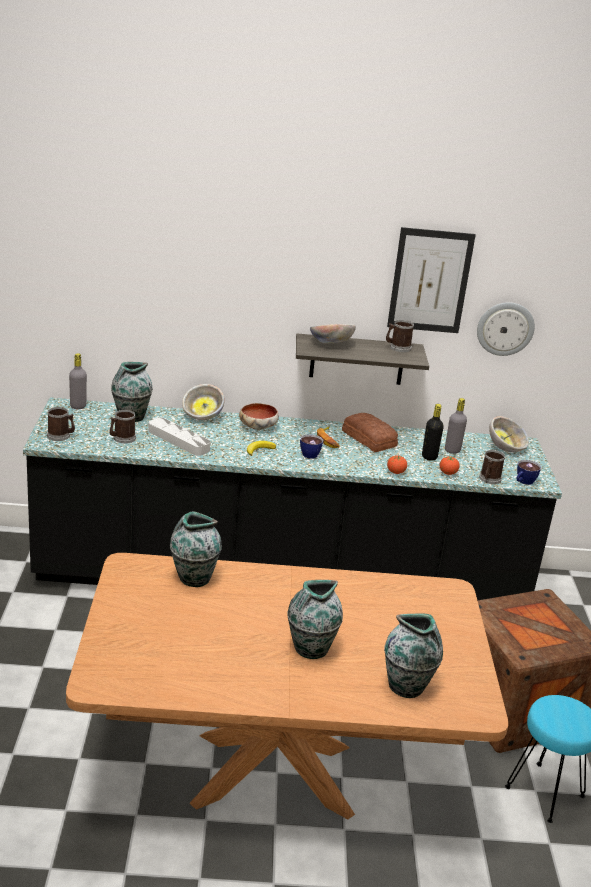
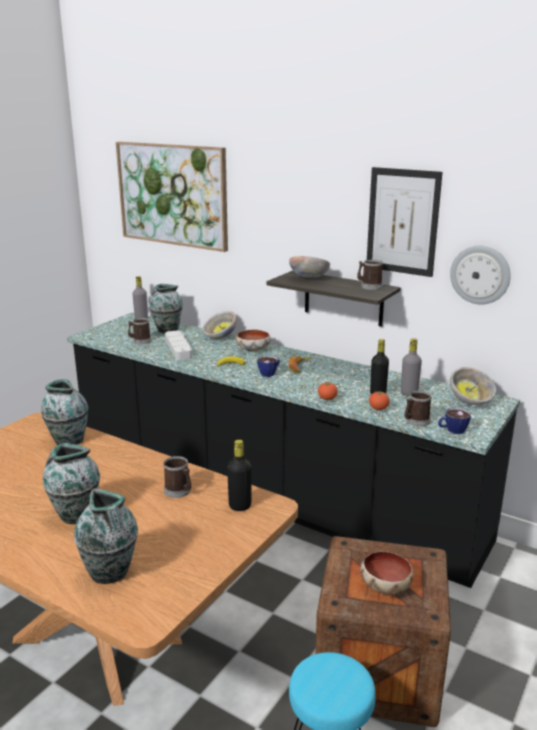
camera: 35 degrees right, 5 degrees down
(61, 436) = (102, 333): mug -> mug (179, 491)
(127, 251) = (172, 195): none -> picture
(369, 438) = (339, 372): bread -> none
(429, 597) = (240, 506): none -> black bottle
(541, 632) = (384, 586): none -> bowl

